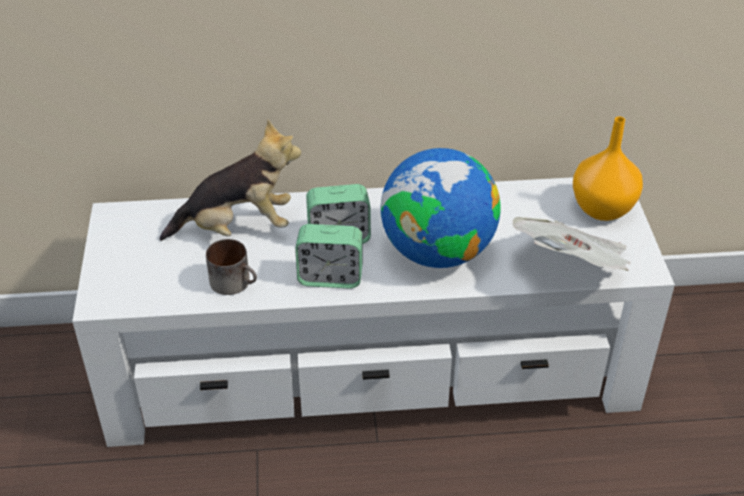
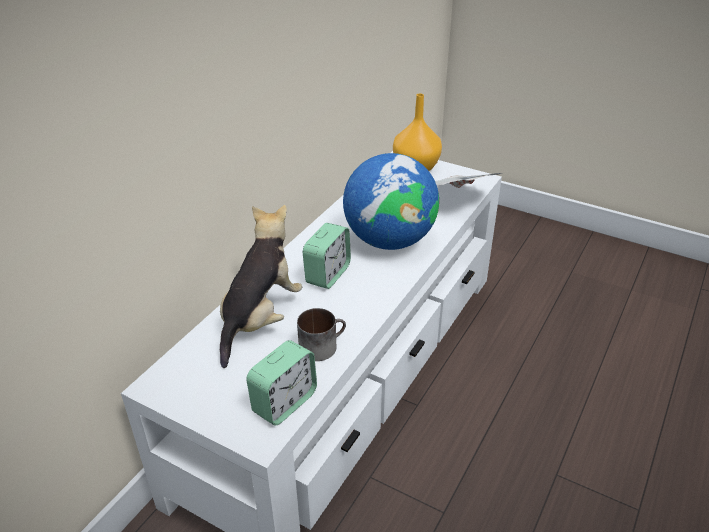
camera: 55 degrees left, 5 degrees down
(330, 277) = (366, 296): alarm clock -> alarm clock (284, 402)

